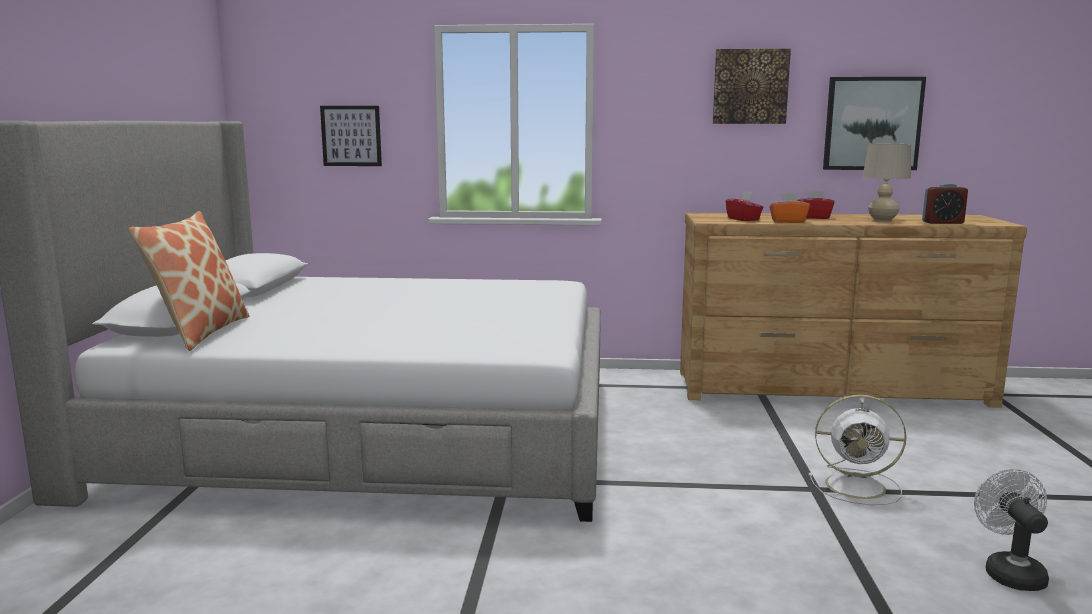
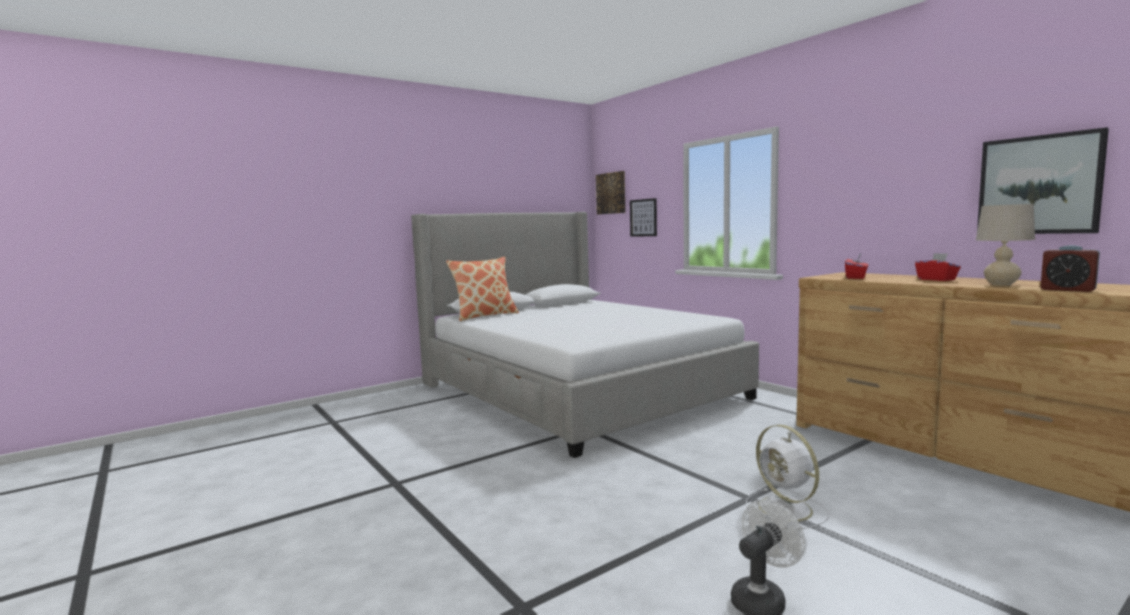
camera: 50 degrees right, 5 degrees down
(750, 86) = (902, 160): picture -> picture (611, 193)
(788, 221) = (887, 280): orange tissue box -> none

